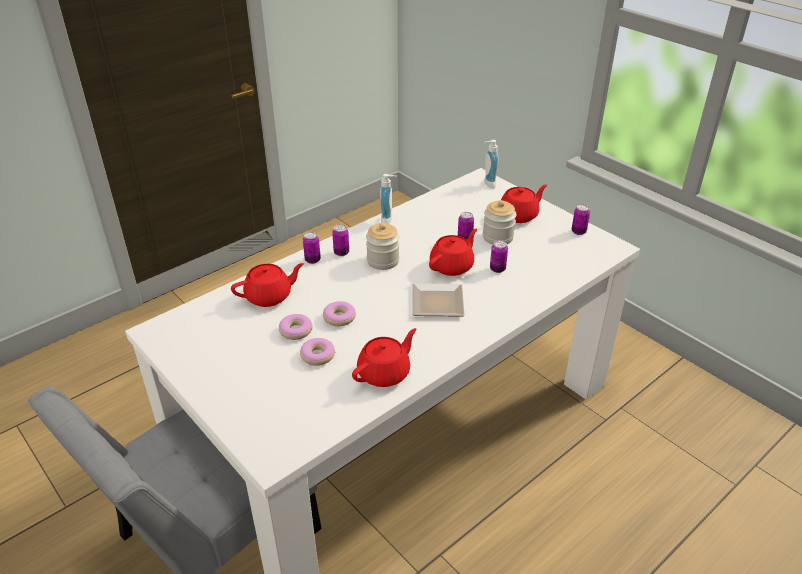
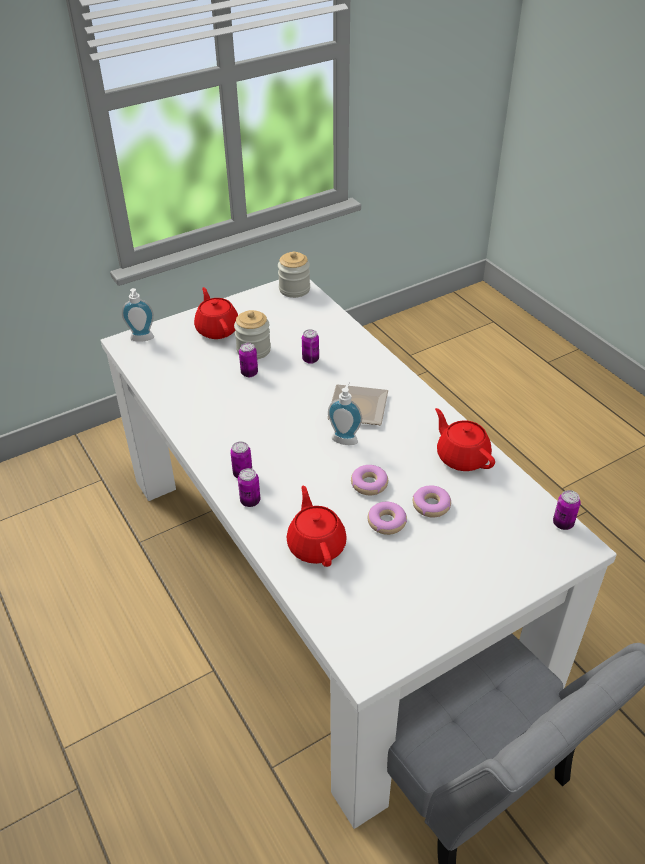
camera: 80 degrees left, 5 degrees up
(383, 261) = (270, 440): jar -> jar (294, 289)
(388, 220) = (186, 427): soap dispenser -> soap dispenser (345, 438)
(452, 266) = (296, 389): red teapot -> none
(578, 232) = (262, 298): can -> can (563, 523)

